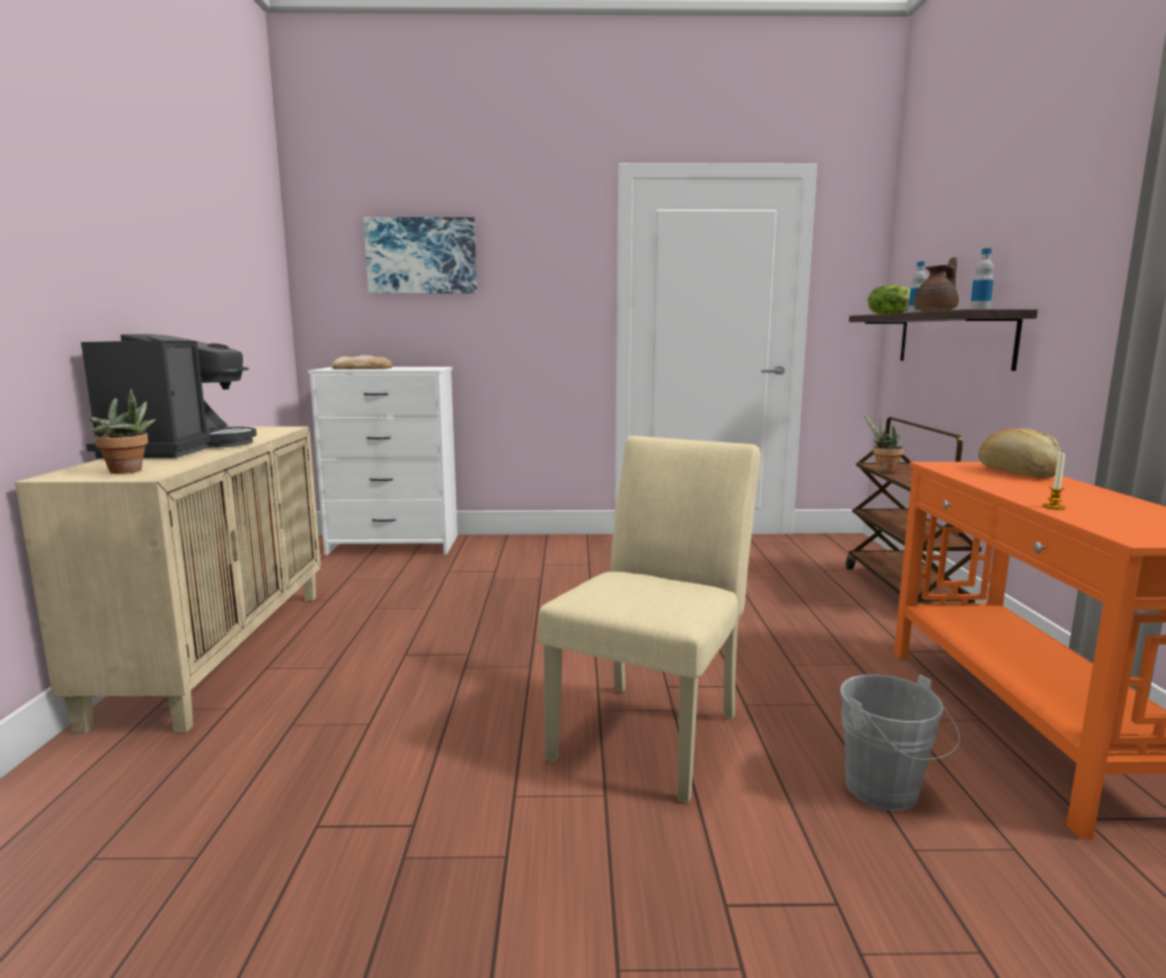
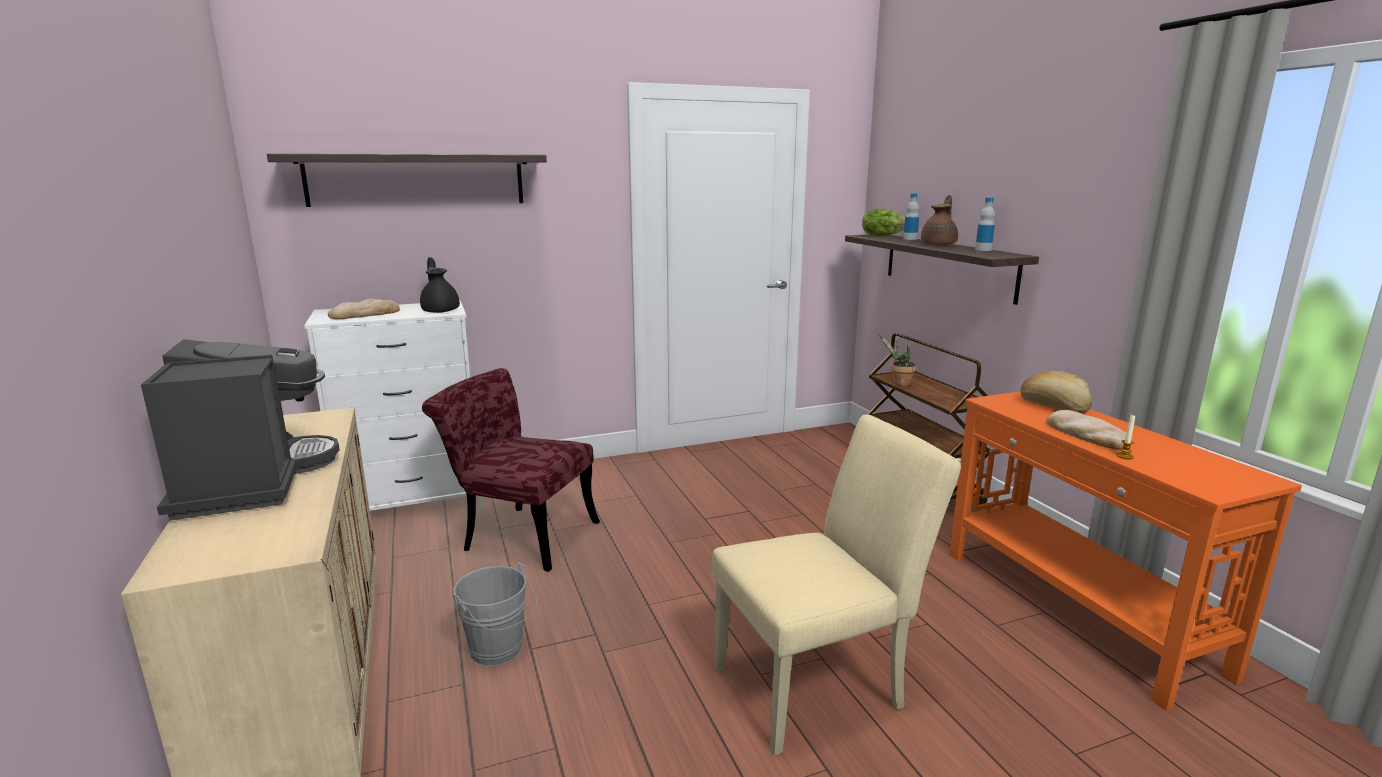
camera: 20 degrees left, 5 degrees up
(130, 471) = (257, 543): potted plant -> none
(421, 256) = (417, 180): picture -> shelf
(424, 368) = (441, 311): none -> black teapot
(461, 577) = (520, 534): none -> red chair
(653, 729) = (820, 684): beige chair -> beige chair turned 60 degrees clockwise
(888, 793) = (1028, 703): grey bucket -> grey bucket (499, 652)
(1025, 491) = (1085, 435): none -> bread

